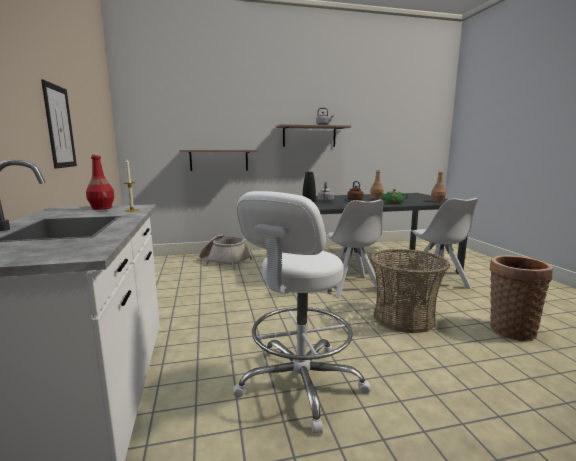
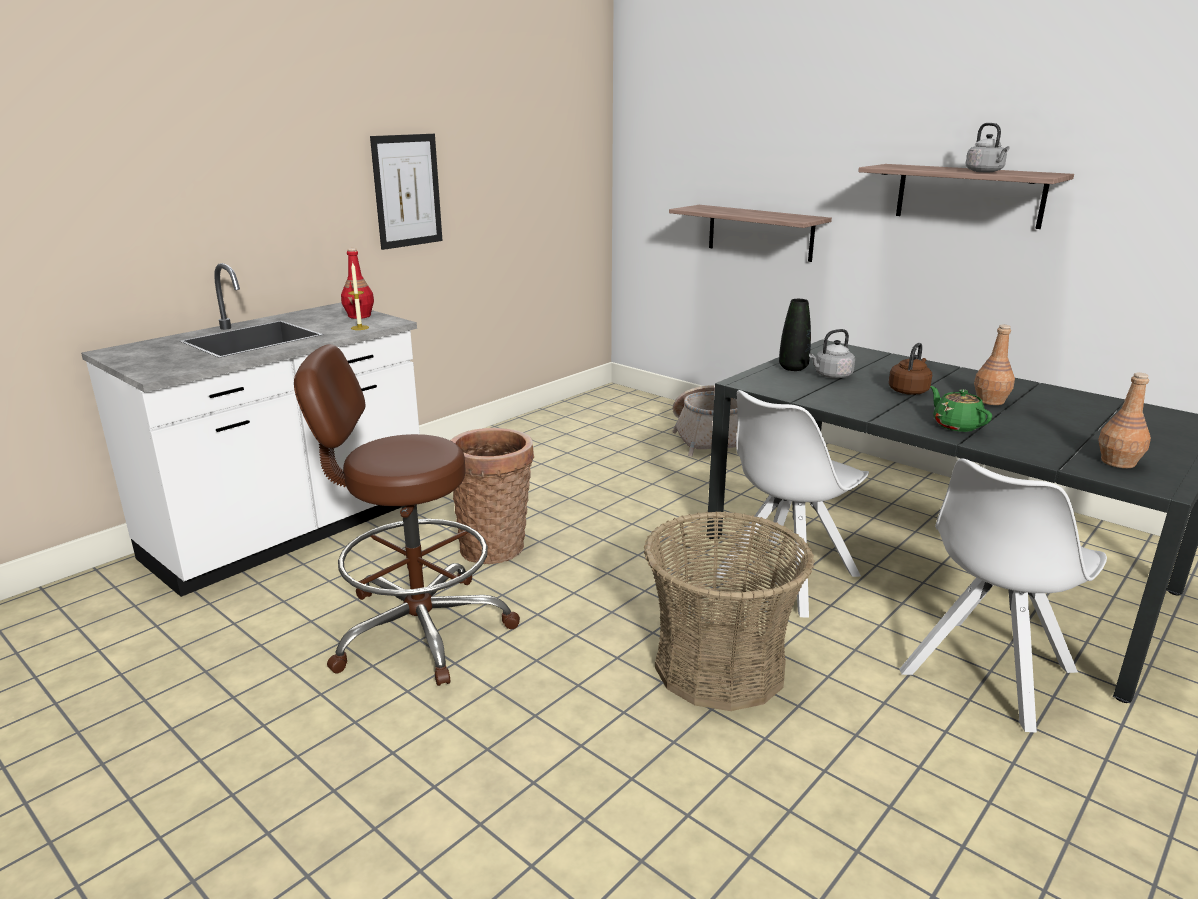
camera: 55 degrees right, 10 degrees up
(299, 384) = (417, 629): white stool -> brown stool
(510, 329) = (847, 820): basket -> basket (496, 546)

